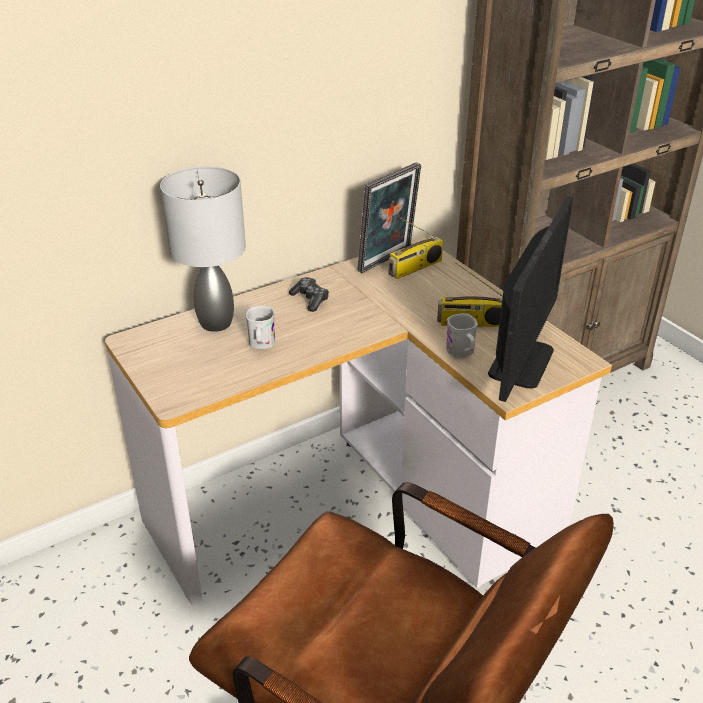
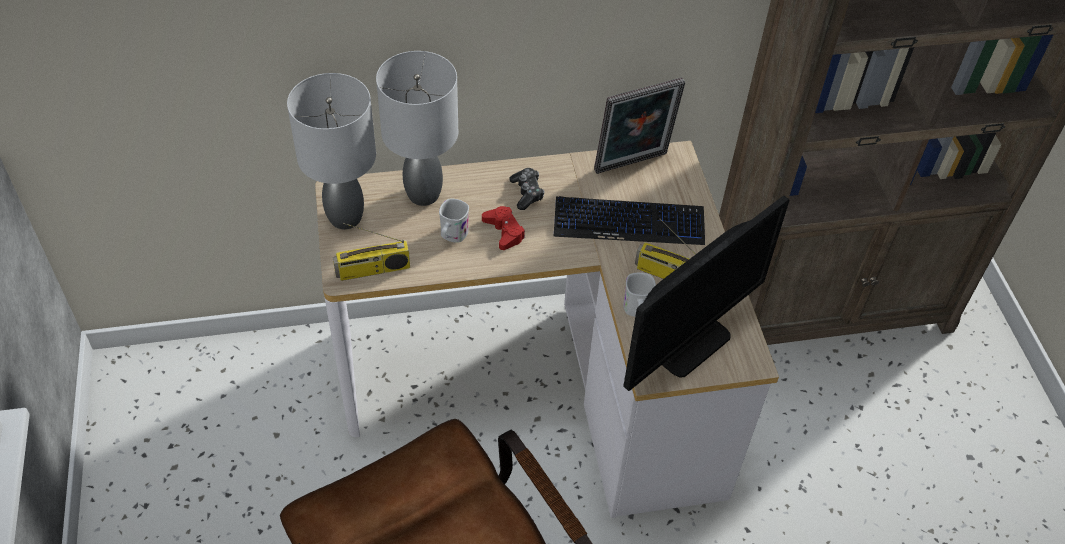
camera: 20 degrees right, 15 degrees up
(148, 358) = (344, 218): none -> grey table lamp
(307, 330) = (504, 231): none -> red game controller
(412, 297) = (629, 223): none -> keyboard
(415, 268) = (655, 184): radio -> radio (372, 270)

